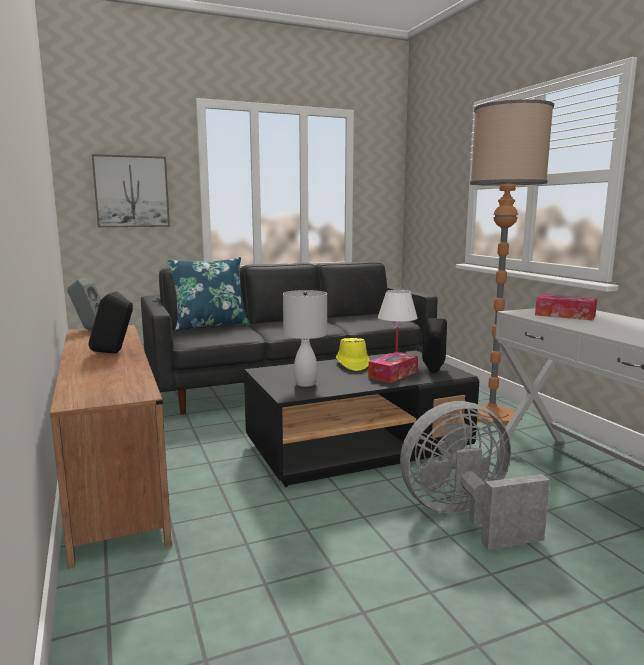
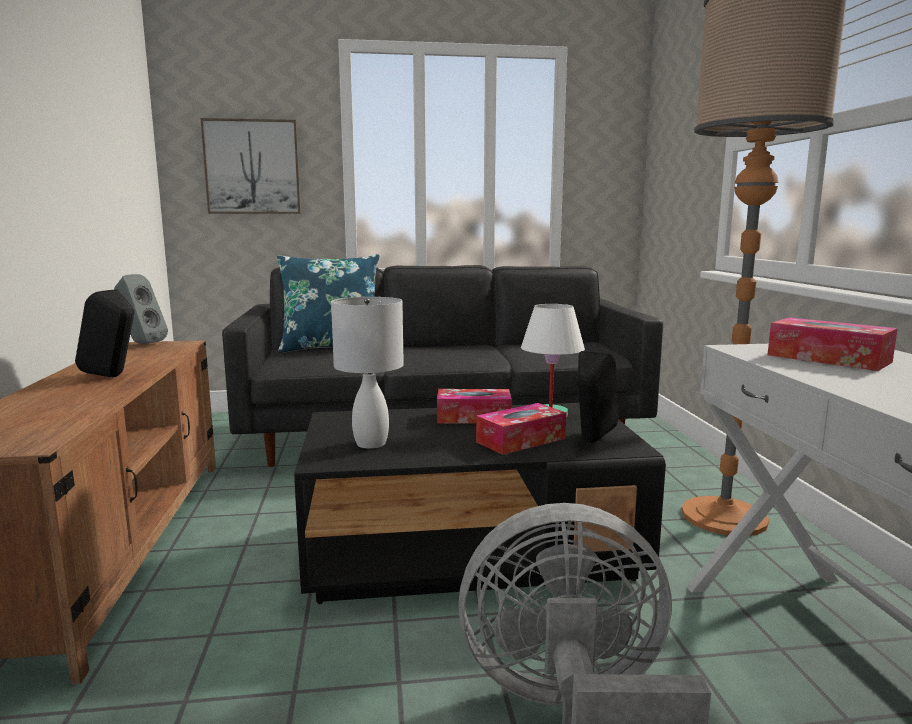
camera: 15 degrees right, 0 degrees up
(352, 364) = (473, 417): yellow hat -> tissue box

